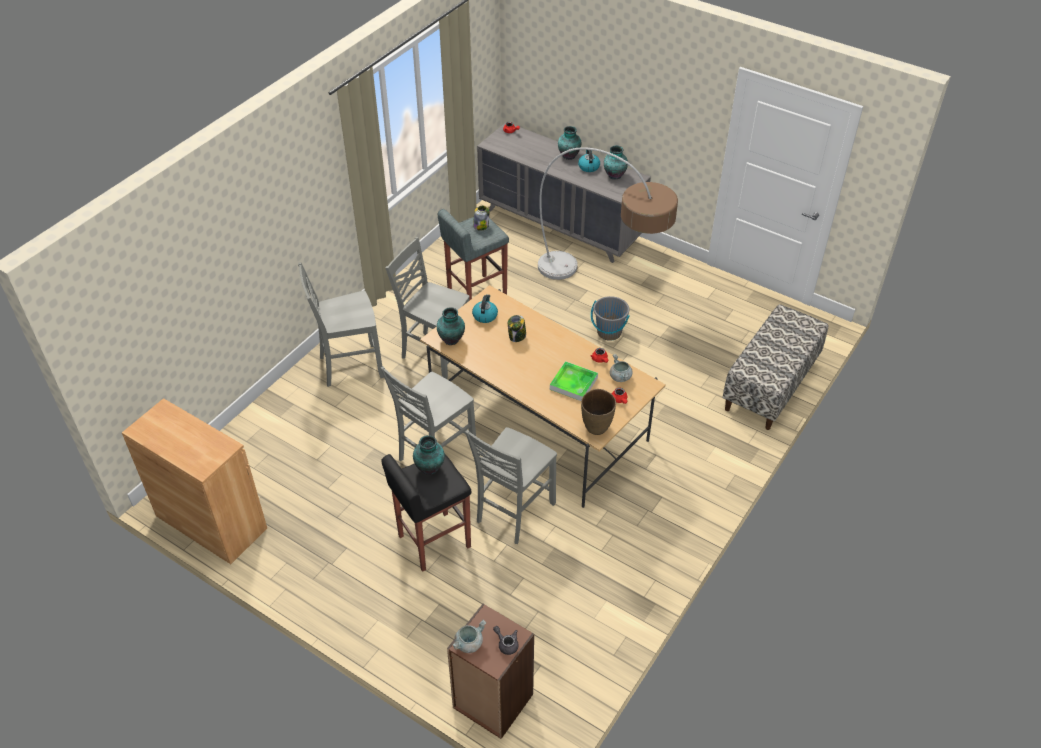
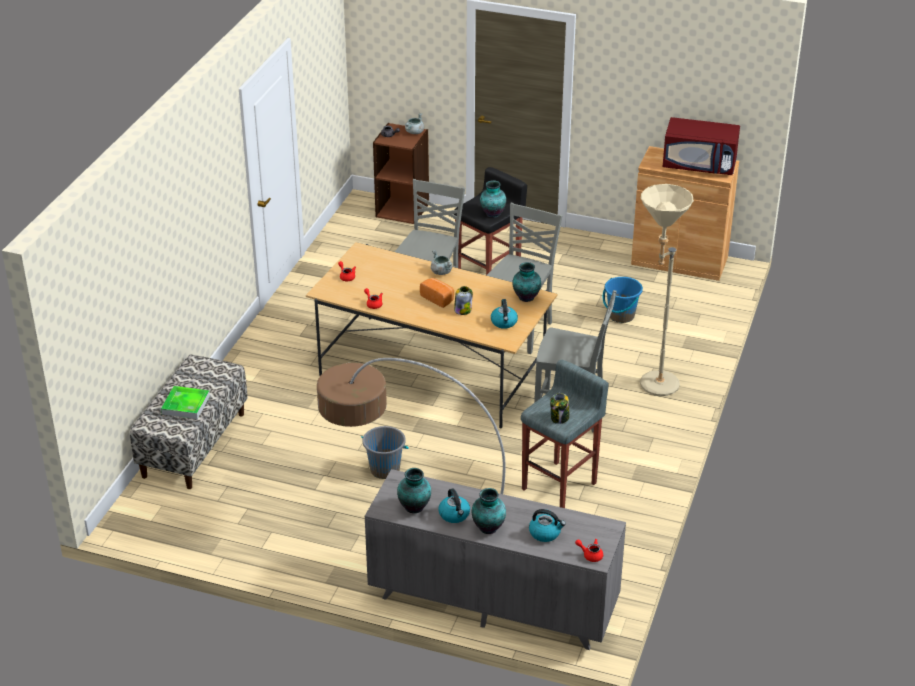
camera: 165 degrees right, 10 degrees down
(172, 433) = (699, 165): none -> red microwave
(325, 455) = (621, 316): none -> blue bucket
(349, 366) = (652, 387): grey chair -> beige floor lamp
(533, 147) = (545, 533): none -> kettle
(535, 354) = (438, 298): none -> bread
(573, 383) = (393, 282): tray -> tray (185, 405)
(596, 428) = (361, 254): brown vase -> none
(620, 377) = (349, 293): grey cooking pot -> grey cooking pot (441, 272)

